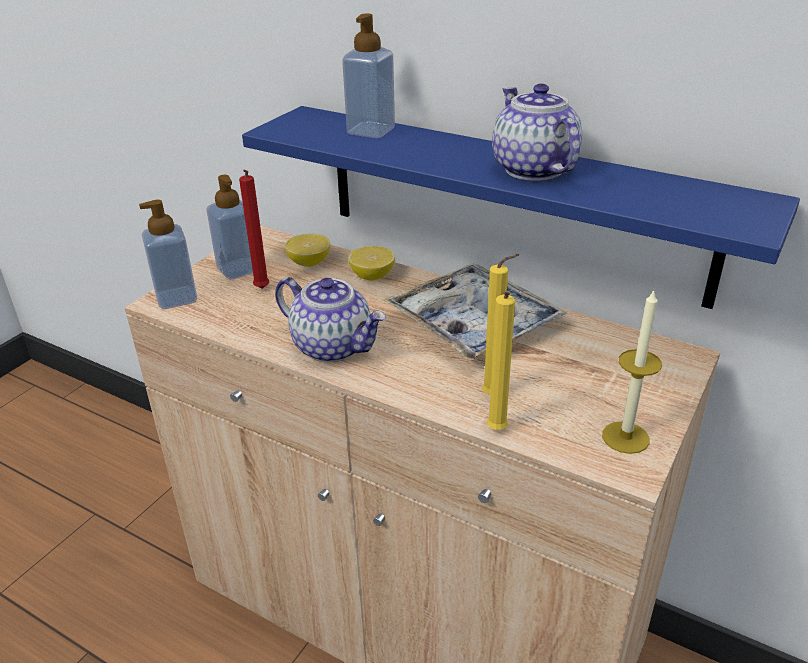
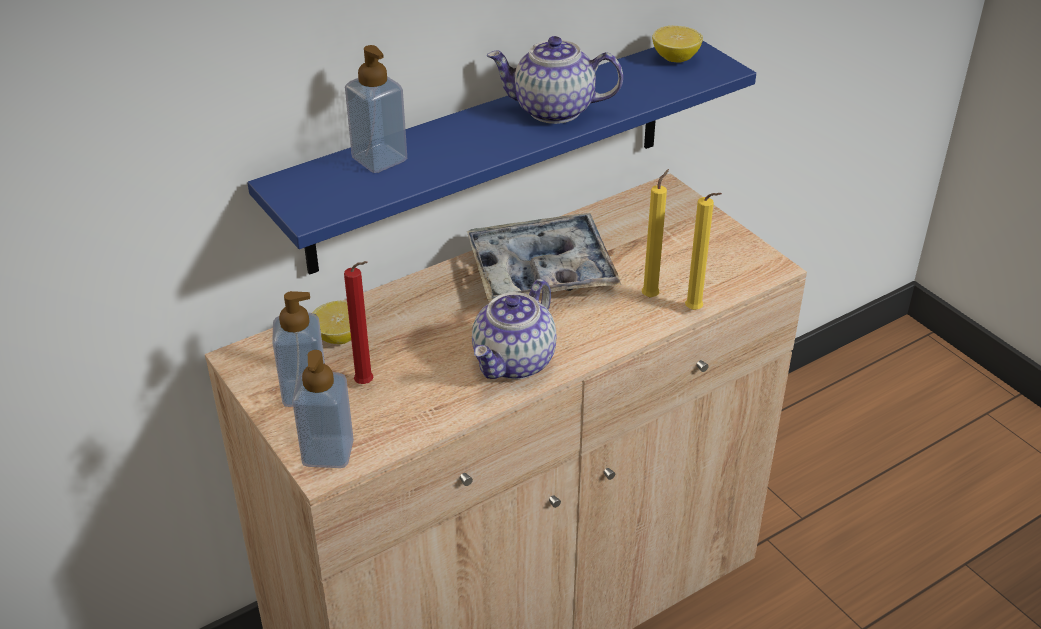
camera: 65 degrees left, 5 degrees up
(333, 346) = (515, 362): teapot -> teapot turned 150 degrees clockwise
(372, 276) = (407, 303): lemon -> lemon (675, 58)
(625, 437) = (738, 255): candle -> none

